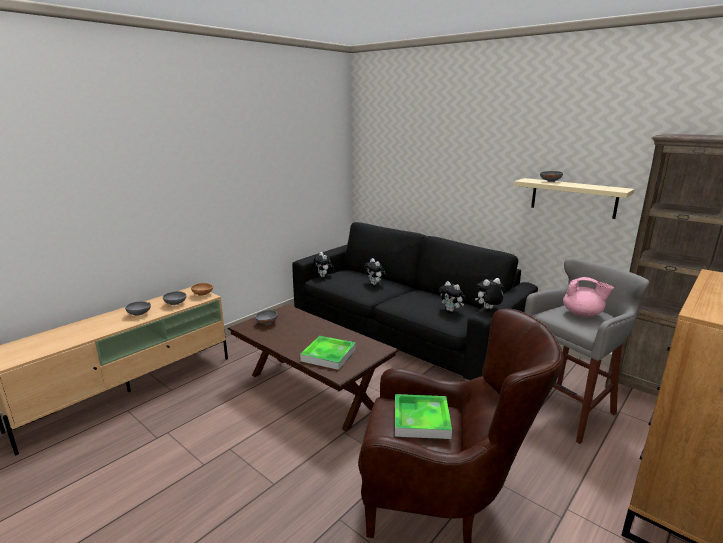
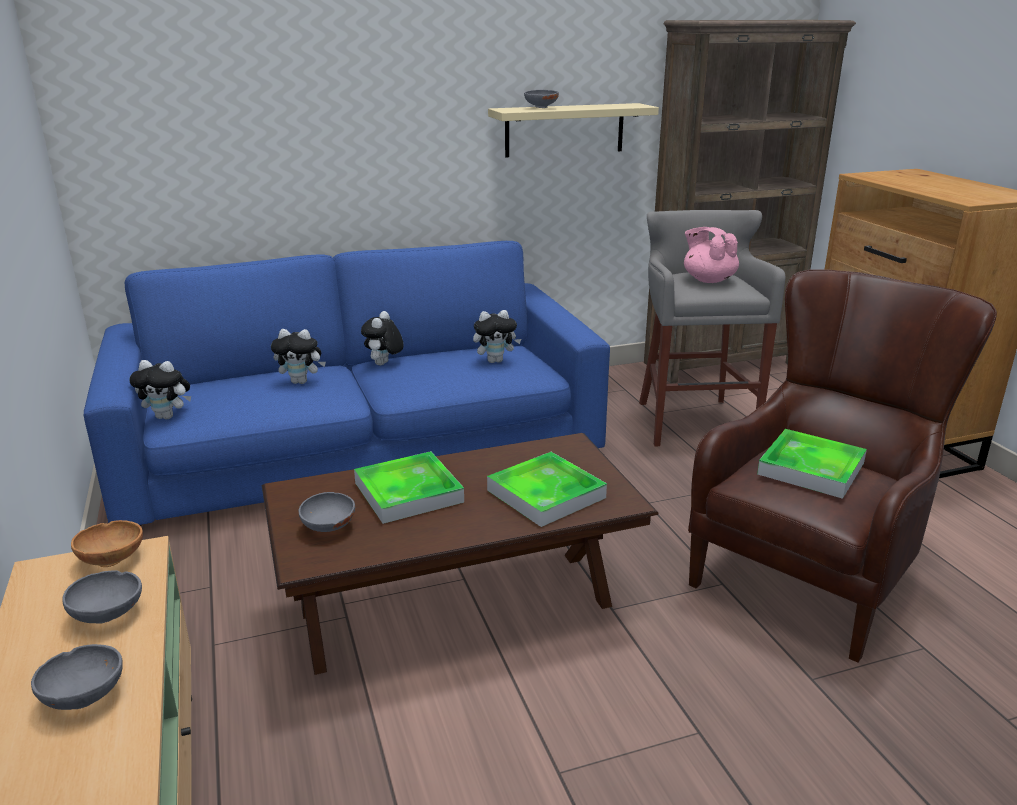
camera: 60 degrees left, 5 degrees up
(303, 328) = (408, 492): none -> tray
(403, 327) = (361, 445): black sofa -> blue sofa
(488, 309) = (573, 328): plush toy -> plush toy (384, 364)
(583, 314) = (708, 280): pink teapot -> pink teapot turned 90 degrees counterclockwise

